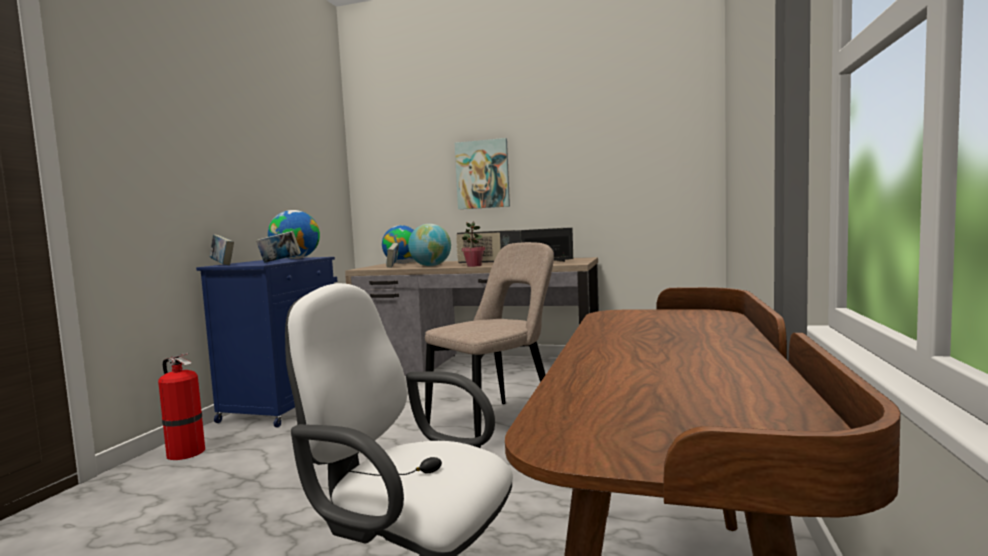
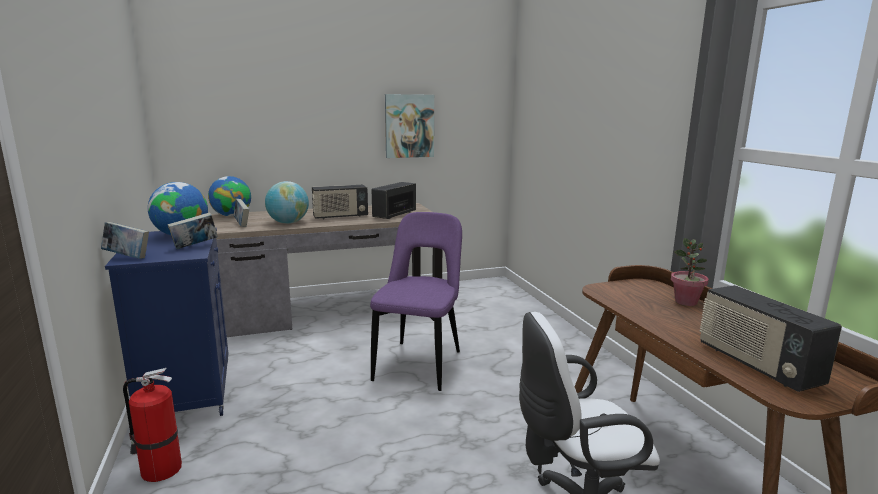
camera: 35 degrees left, 10 degrees up
(474, 266) = (338, 222): potted plant -> potted plant (686, 302)
(482, 174) = (313, 125): picture -> picture (409, 126)
(497, 424) = (420, 363): beige chair -> purple chair
(630, 396) = (756, 365): none -> radio

